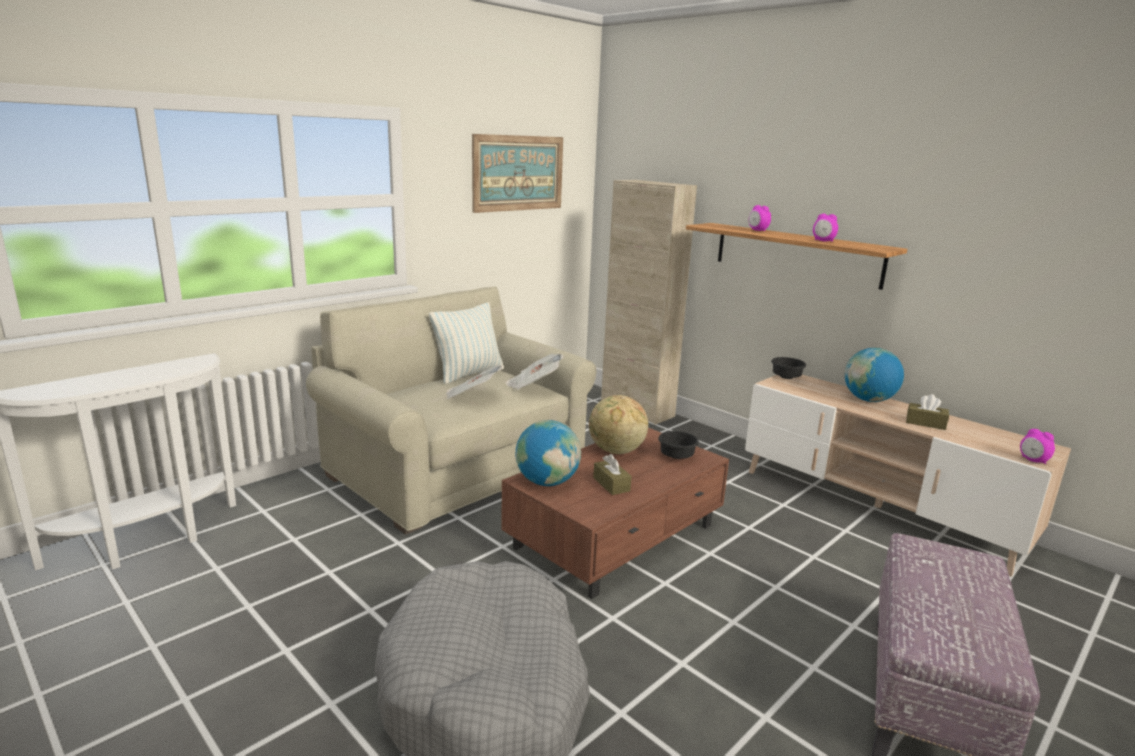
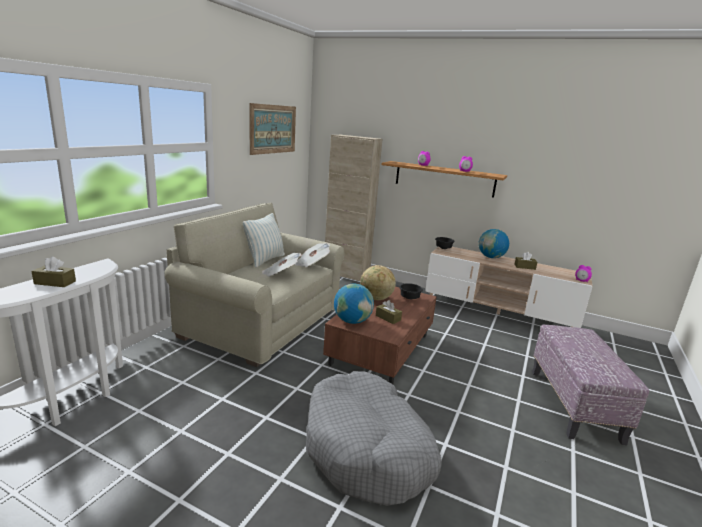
camera: 20 degrees left, 0 degrees up
(120, 379) = (55, 282): none -> brown tissue box

